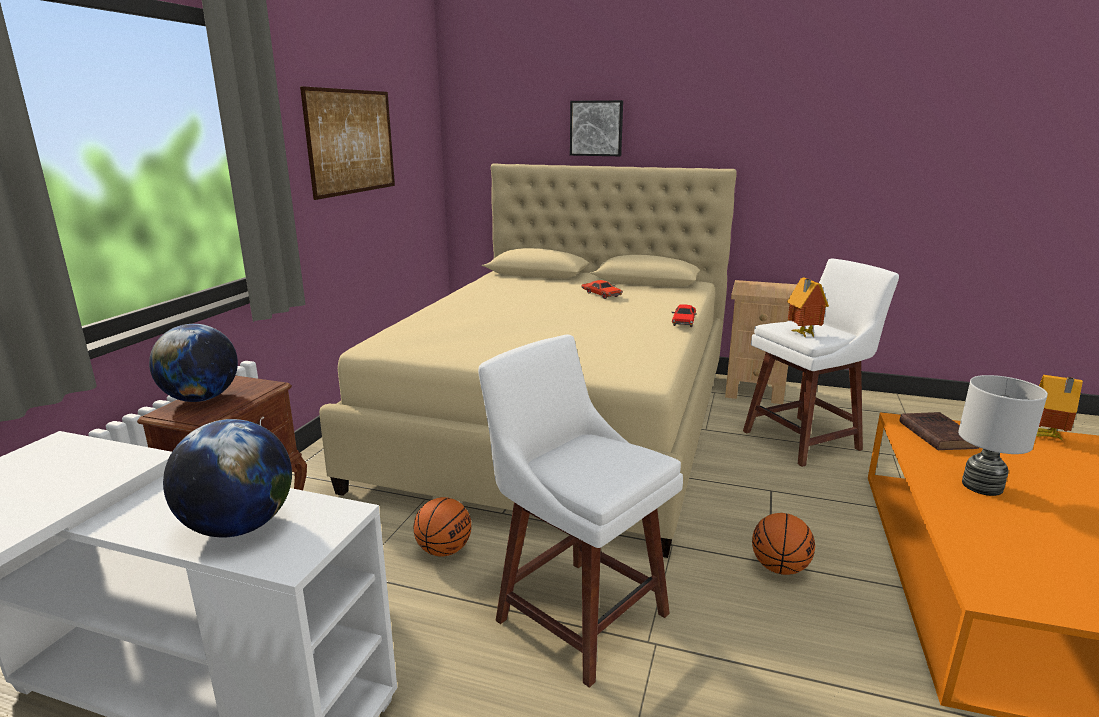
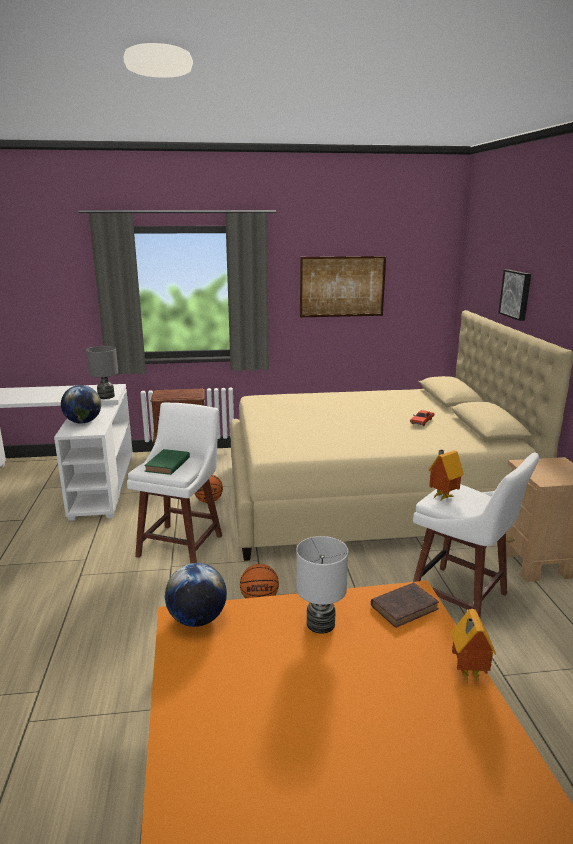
camera: 65 degrees right, 0 degrees up
(121, 464) = (106, 396): none -> grey table lamp
(201, 398) = (175, 391): globe -> globe (197, 619)
(601, 464) = (167, 465): none -> green book
(684, 321) = (392, 451): red toy car -> none

